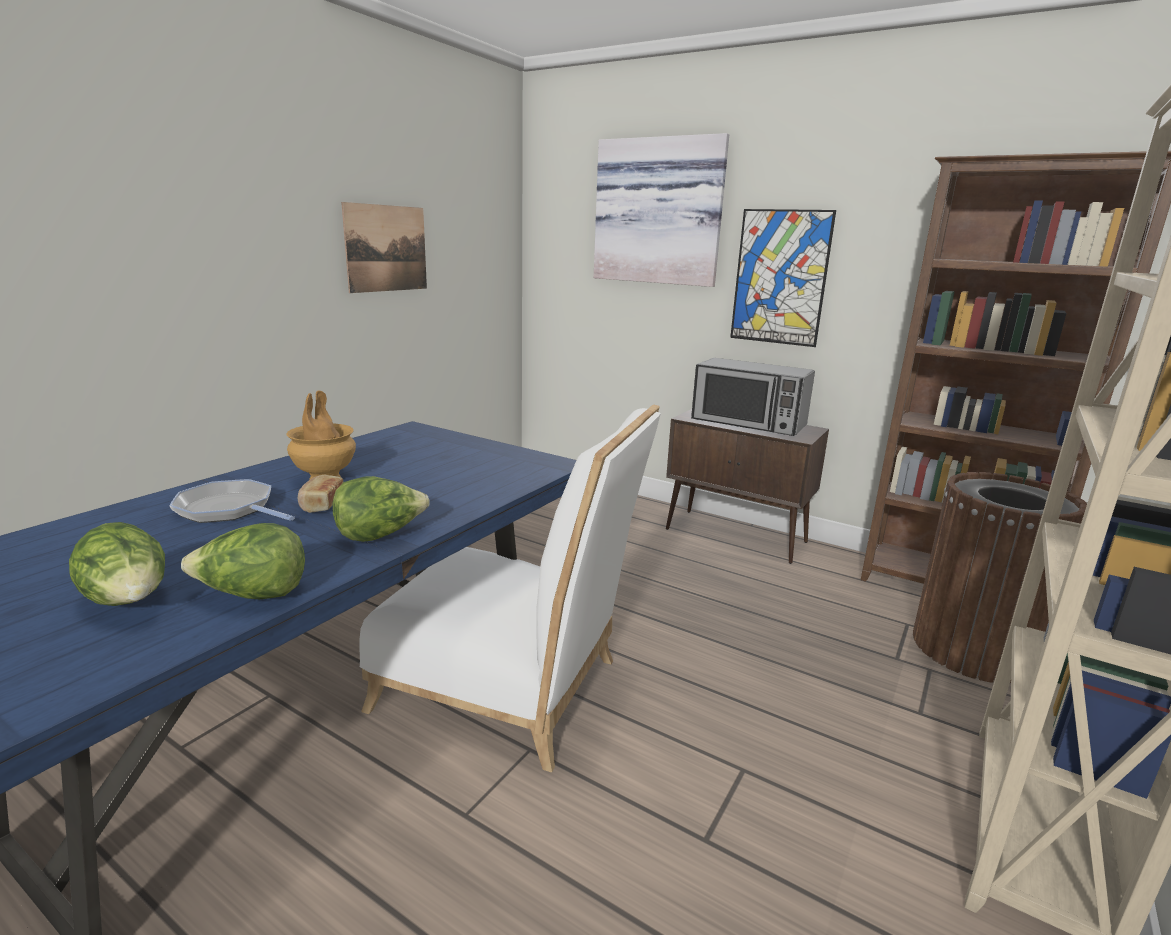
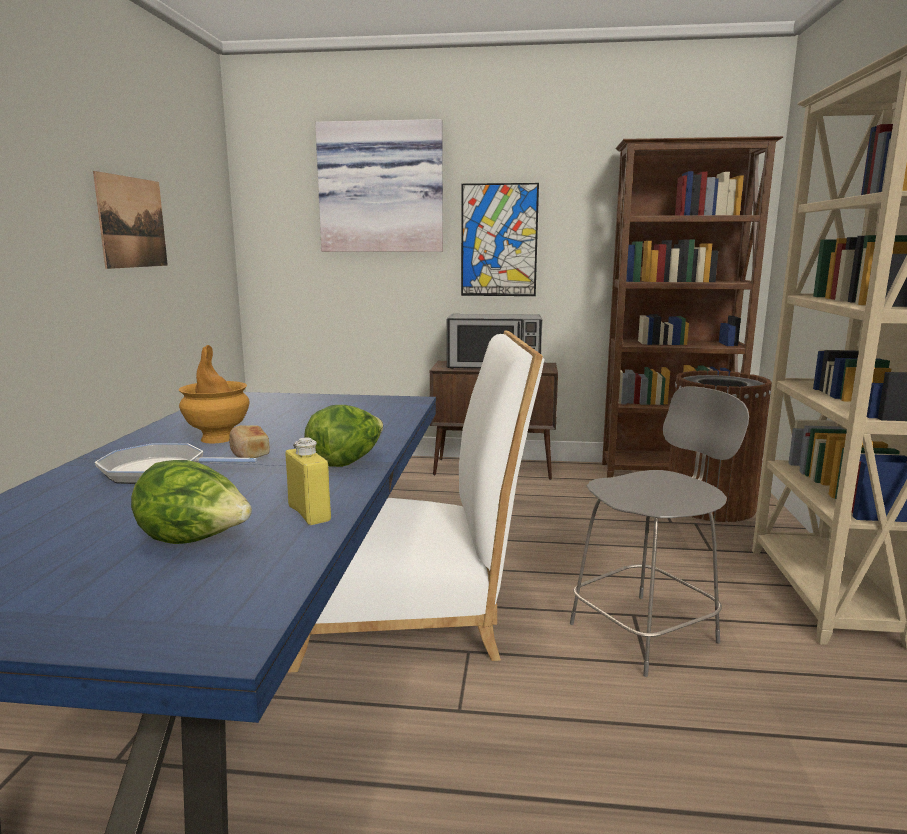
camera: 25 degrees left, 5 degrees down
(253, 595) = (309, 513): lettuce -> yellow bottle
(741, 798) = (647, 631): none -> grey chair

